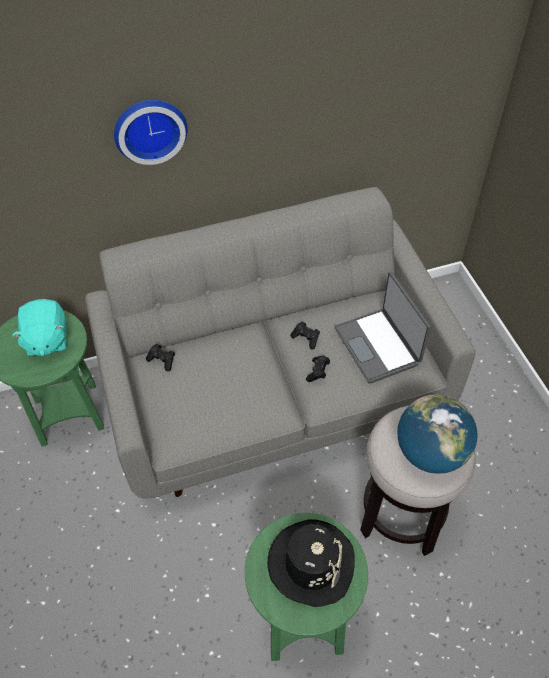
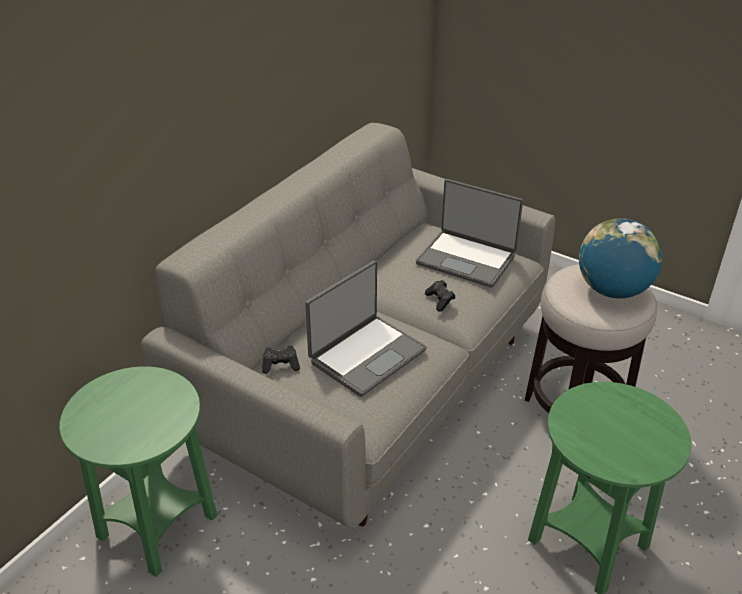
camera: 40 degrees left, 15 degrees down
(47, 340) = (138, 402): turquoise plush toy -> none
(149, 128) = (191, 83): wall clock -> none
(221, 387) = (366, 355): none -> laptop
(306, 338) = (400, 283): black game controller -> none
(311, 563) = (616, 422): black hat -> none

